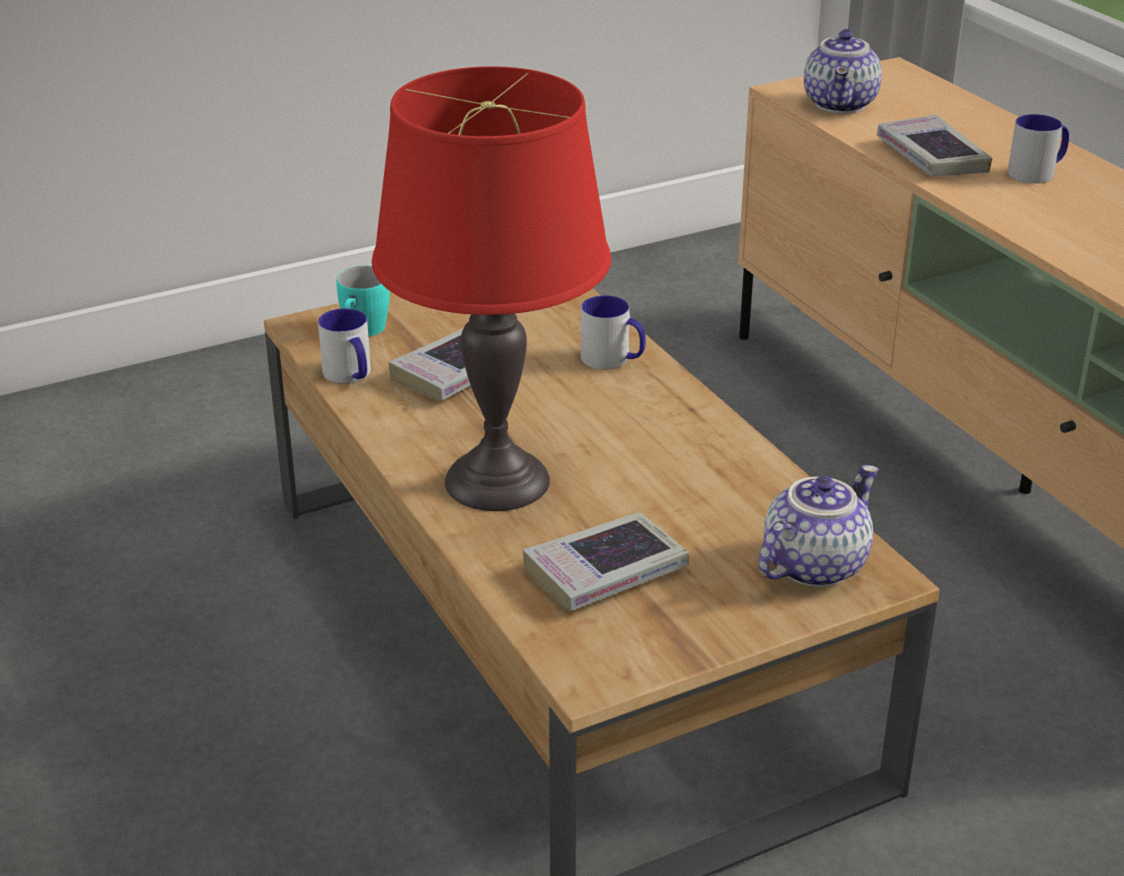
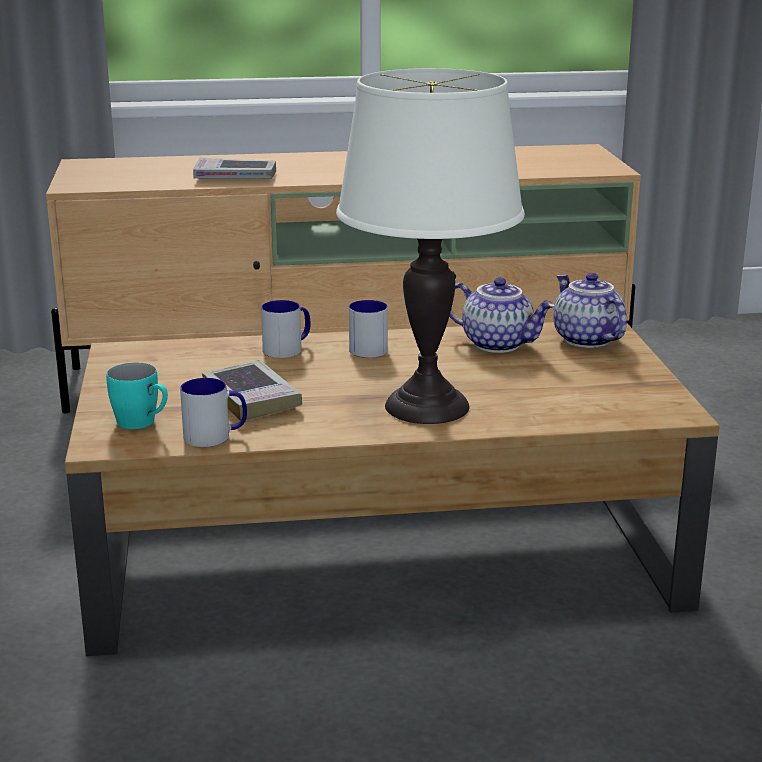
camera: 70 degrees left, 10 degrees down
(496, 481) = (427, 407): red table lamp -> white table lamp
(605, 571) = (563, 391): book -> none
(841, 105) = (120, 180): teapot -> teapot (498, 344)
(1037, 172) = (289, 164): mug -> mug (367, 348)

